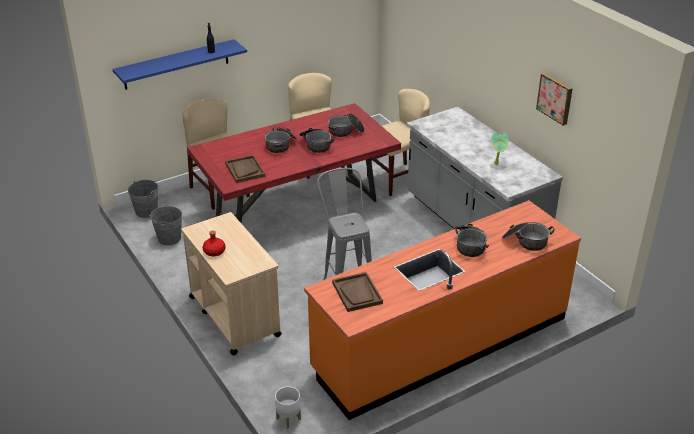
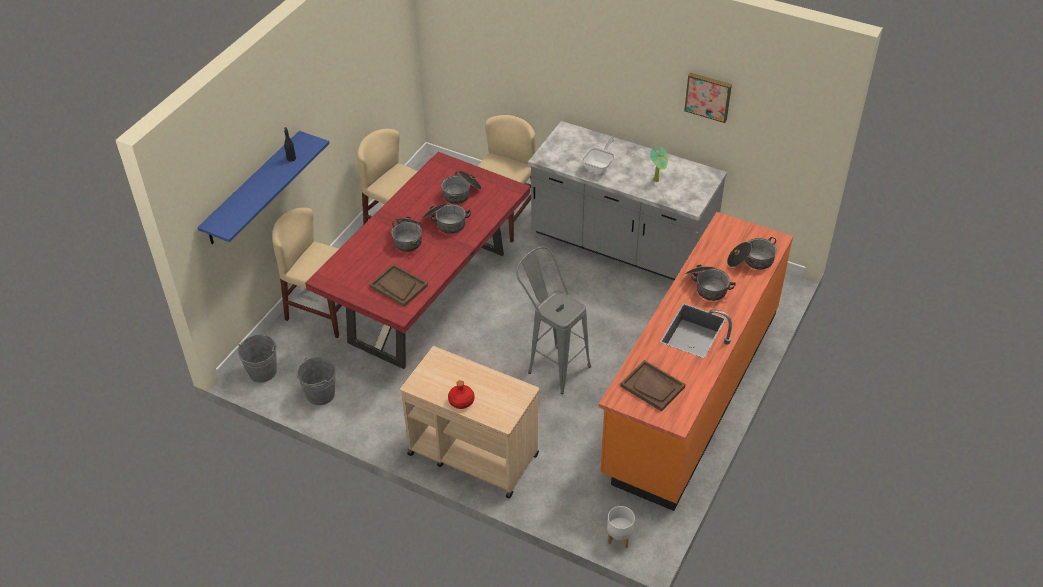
camera: 30 degrees left, 10 degrees up
(459, 141) = (599, 166): none -> frying pan

